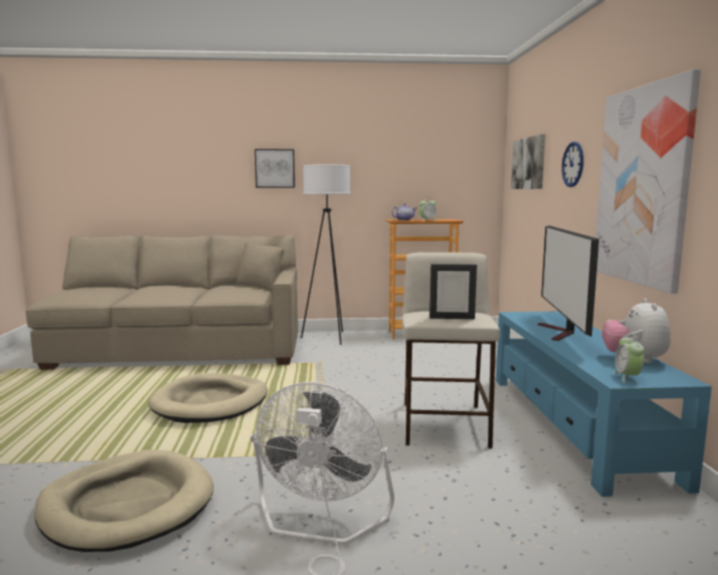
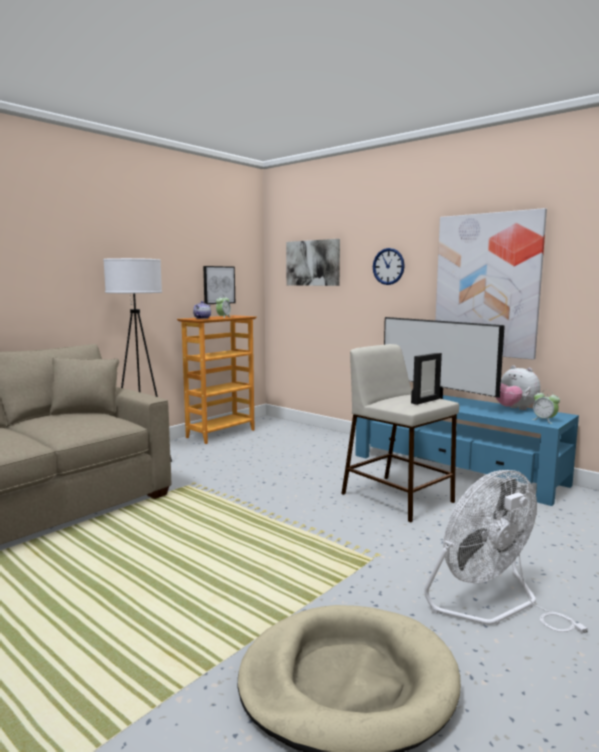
camera: 45 degrees left, 0 degrees up
(211, 403) = (179, 559): beige dog bed -> none
(275, 168) = (53, 260): picture -> picture (218, 285)

